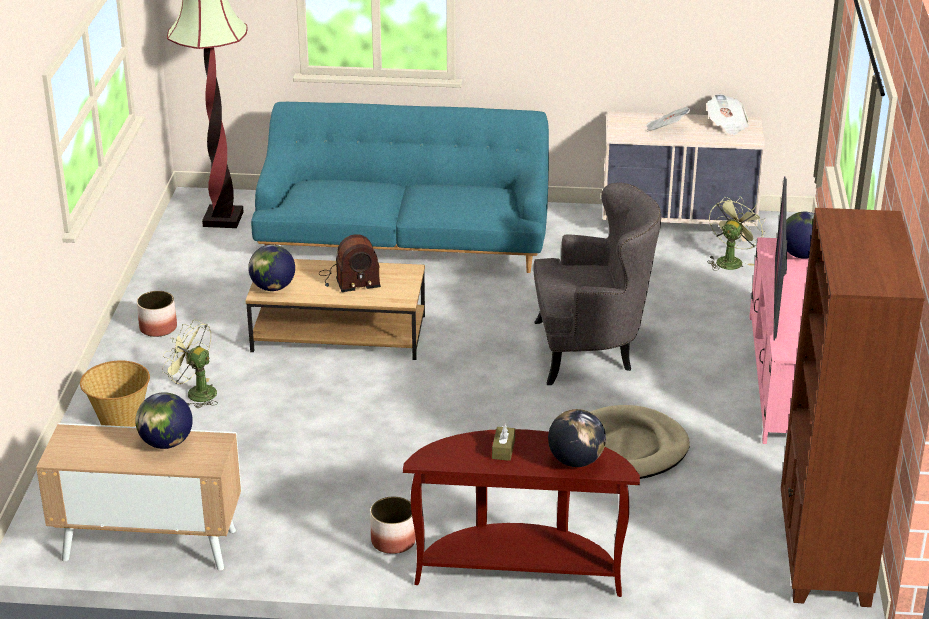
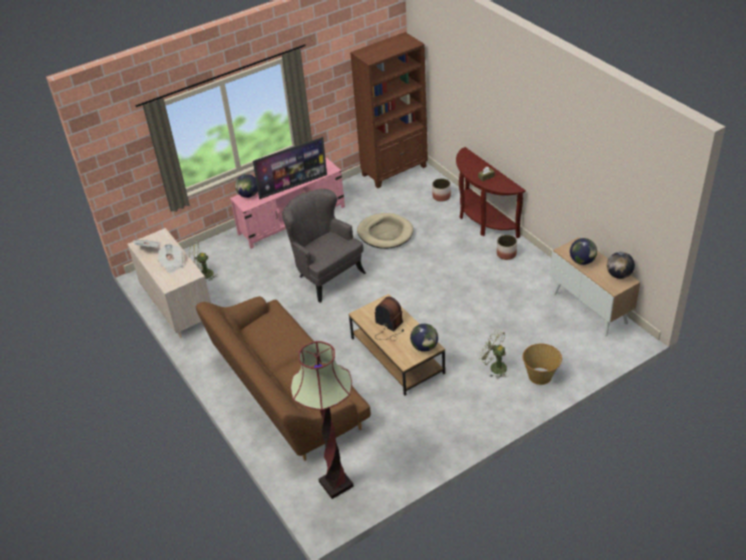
camera: 125 degrees left, 10 degrees up
(158, 328) = (464, 421): planter -> planter (441, 196)
(195, 393) = (494, 367): green fan -> green fan turned 135 degrees clockwise
(404, 240) = (286, 391): turquoise sofa -> brown sofa
(575, 461) = (472, 161): globe -> globe (619, 275)

